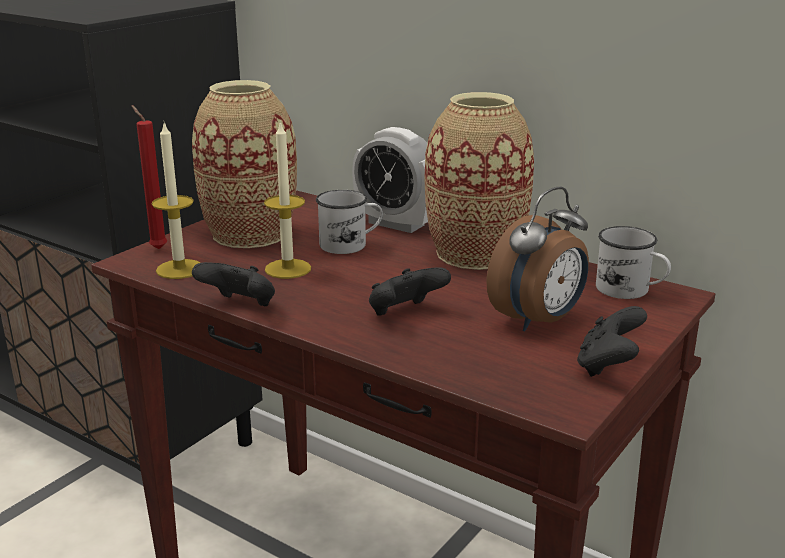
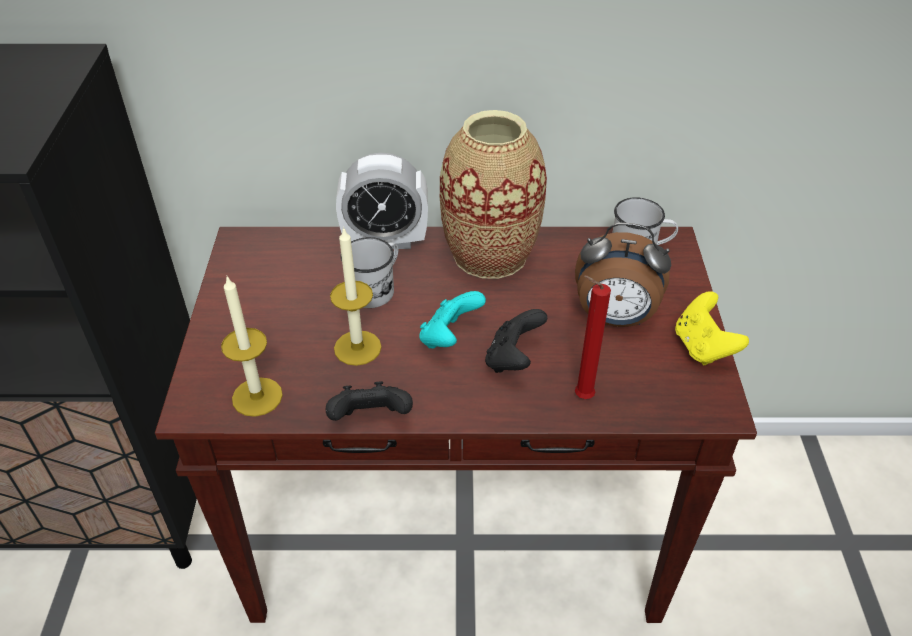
camera: 35 degrees left, 20 degrees up
(157, 248) = (198, 377): red candle -> red candle (580, 396)
(250, 234) = (267, 313): vase -> none
(368, 286) = (449, 338): none -> turquoise game controller
(539, 321) = (614, 318): alarm clock -> alarm clock turned 90 degrees clockwise
(608, 366) = (703, 347): black game controller -> yellow game controller

